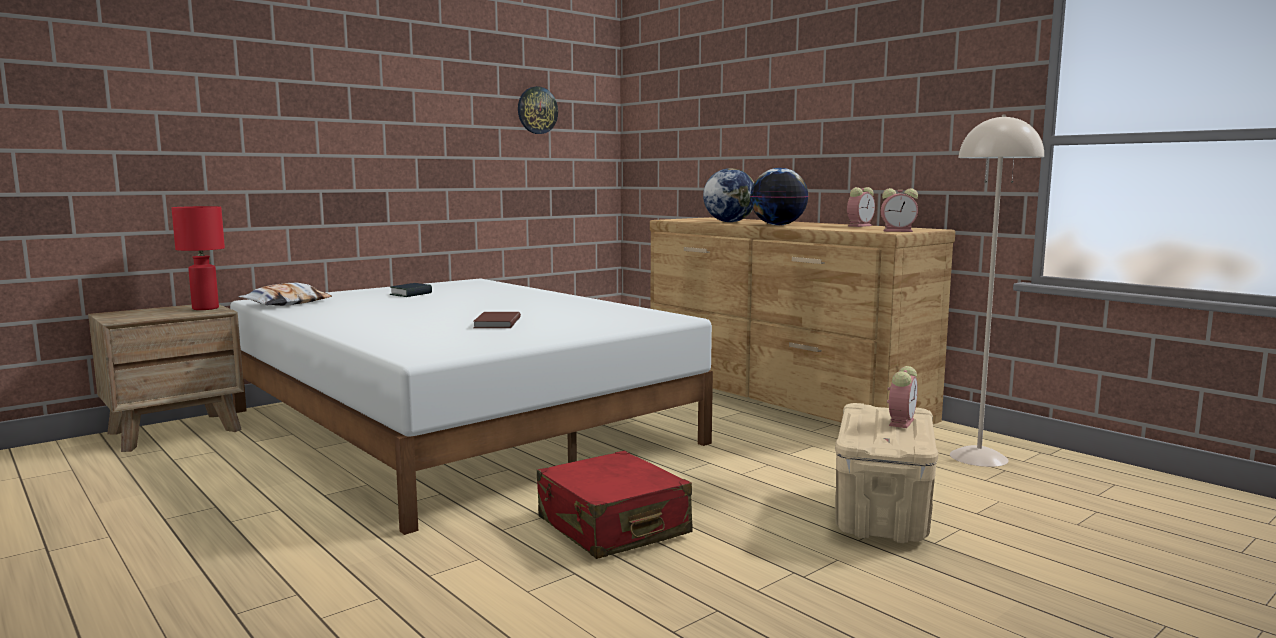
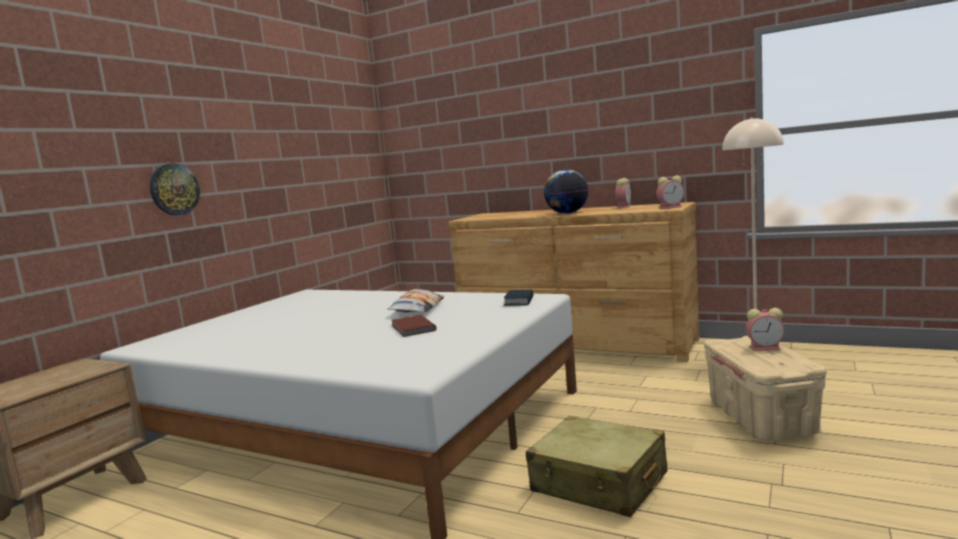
camera: 20 degrees left, 0 degrees up
(205, 308) = (88, 366): red table lamp -> none
(287, 303) = (169, 345): pillow -> pillow (417, 308)
(411, 294) = (275, 314): book -> book (519, 301)
(537, 110) = (326, 141): wall clock -> wall clock (174, 189)
(612, 526) = (599, 483): red suitcase -> beige suitcase
(729, 222) = (518, 215): globe -> none
(901, 422) = (766, 348): alarm clock -> alarm clock turned 90 degrees clockwise

